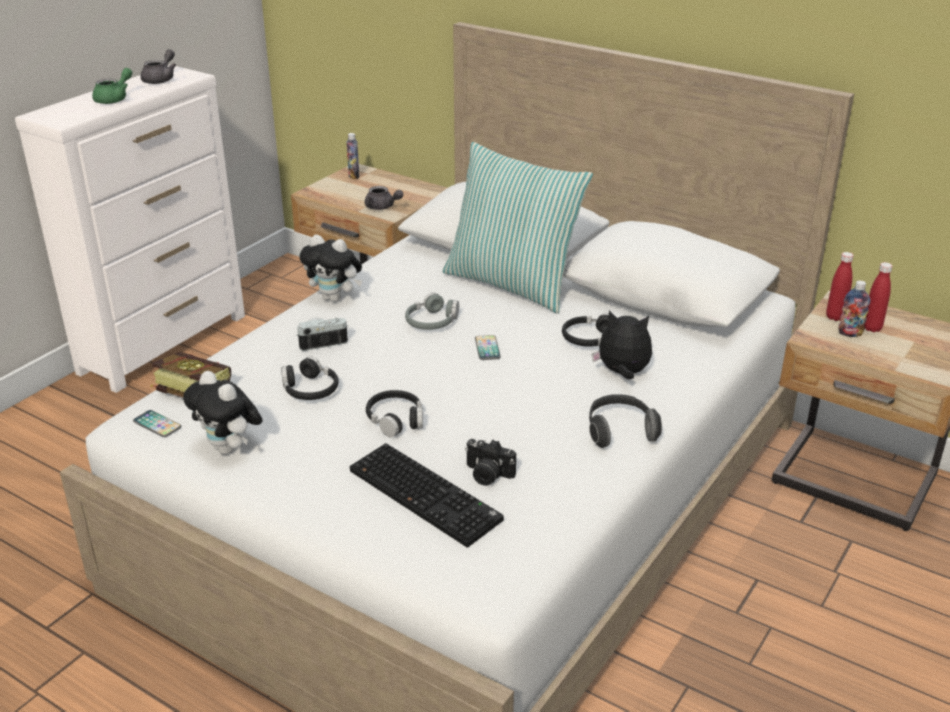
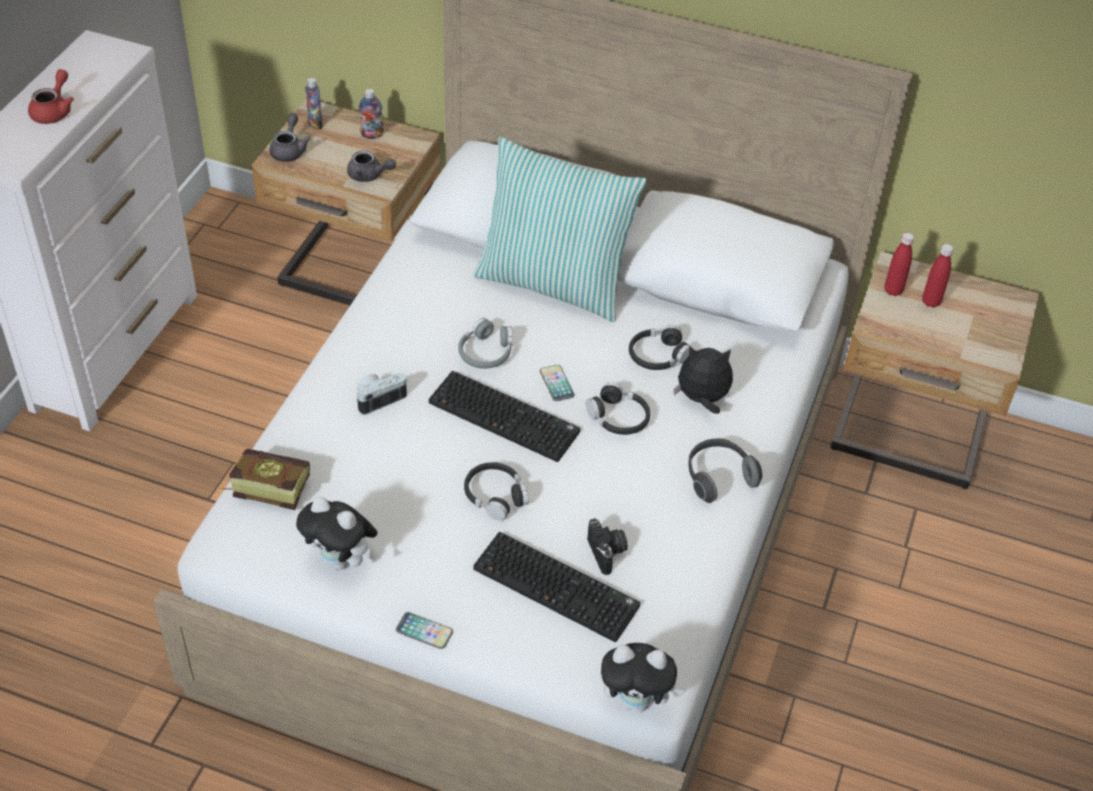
camera: 15 degrees left, 15 degrees up
(115, 99) = (54, 111): green teapot -> red teapot
(157, 424) = (252, 540): phone -> phone (424, 631)
(161, 79) = (91, 63): grey teapot -> grey teapot (289, 150)
(310, 389) = (392, 468): black headphones -> black headphones (618, 417)
(335, 298) = (368, 331): plush toy -> plush toy (636, 701)
(431, 366) = (506, 416): none -> keyboard
(487, 475) = (607, 553): camera -> camera turned 120 degrees counterclockwise
(850, 333) = (911, 312): bottle -> bottle (372, 135)

